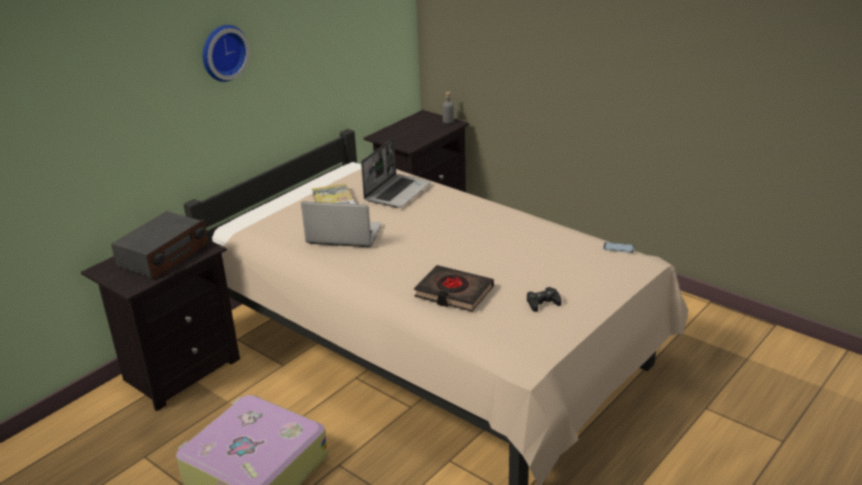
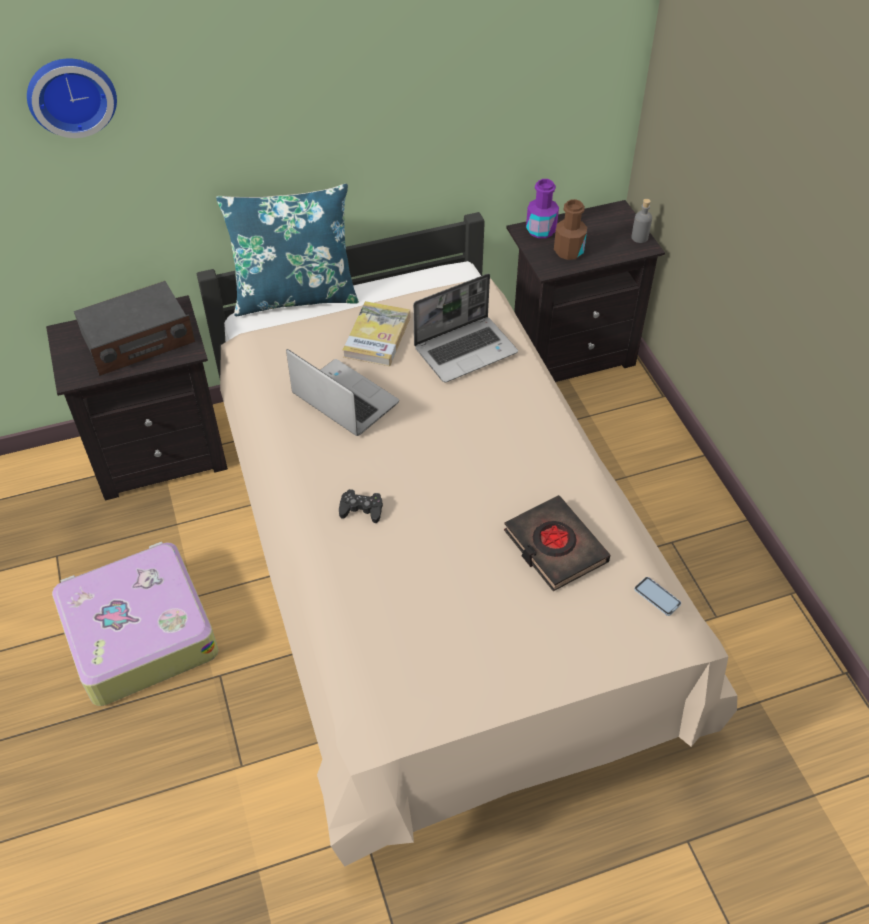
camera: 30 degrees right, 20 degrees up
(222, 52) = (275, 94): wall clock -> wall clock (71, 94)
(255, 205) = (295, 295): none -> blue pillow
(387, 133) = (541, 230): none -> purple bottle
(413, 137) = (568, 251): none -> brown bottle
(453, 293) = (386, 567): black book -> black book (555, 547)
(542, 303) = (474, 644): black game controller -> black game controller (361, 509)

